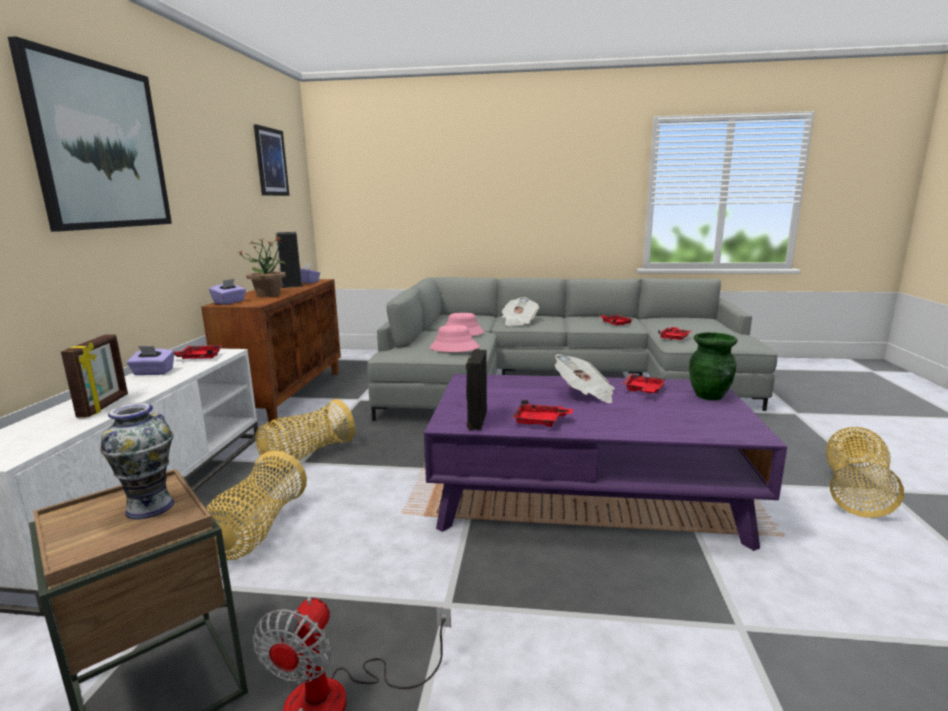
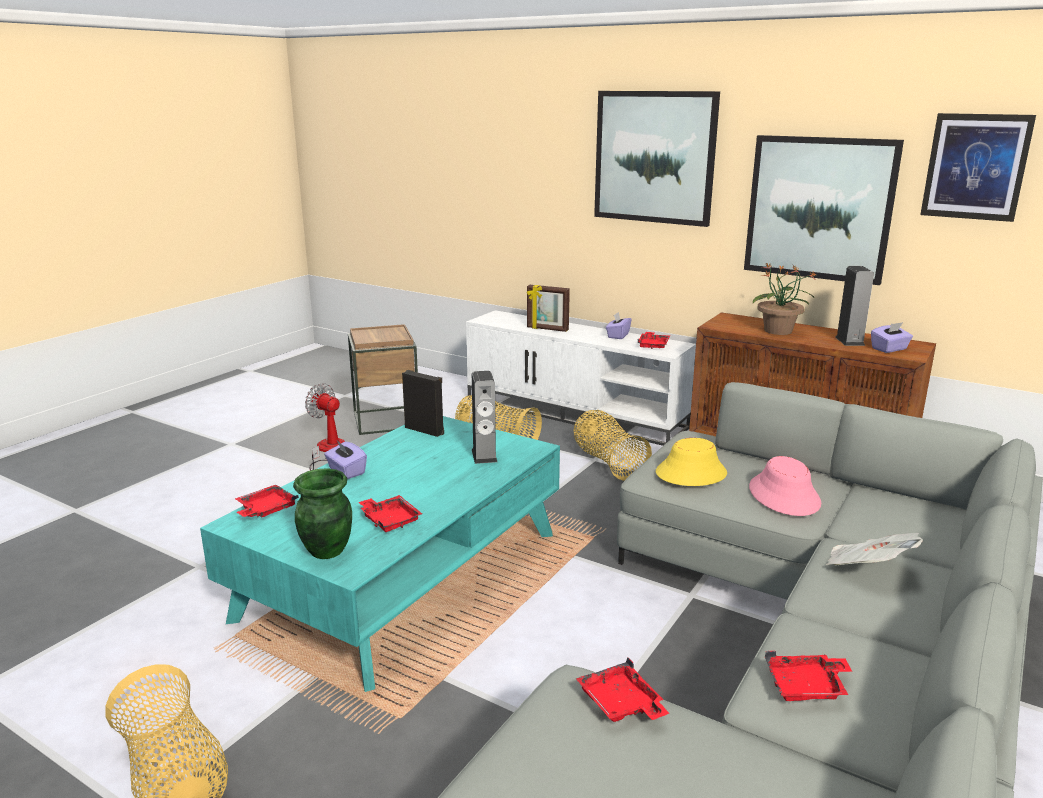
camera: 115 degrees right, 5 degrees up
(150, 507) = (382, 338): vase -> none
(223, 196) = (819, 208): none -> picture
(229, 302) = (734, 319): purple tissue box -> purple tissue box (346, 471)
(454, 348) = (691, 473): pink hat -> yellow hat
(503, 389) = (484, 455): none -> speaker
(540, 422) = (389, 450): red tray -> red tray (266, 510)
(585, 394) = (421, 487): newspaper -> none
(587, 492) = (403, 575): purple coffee table -> turquoise coffee table

